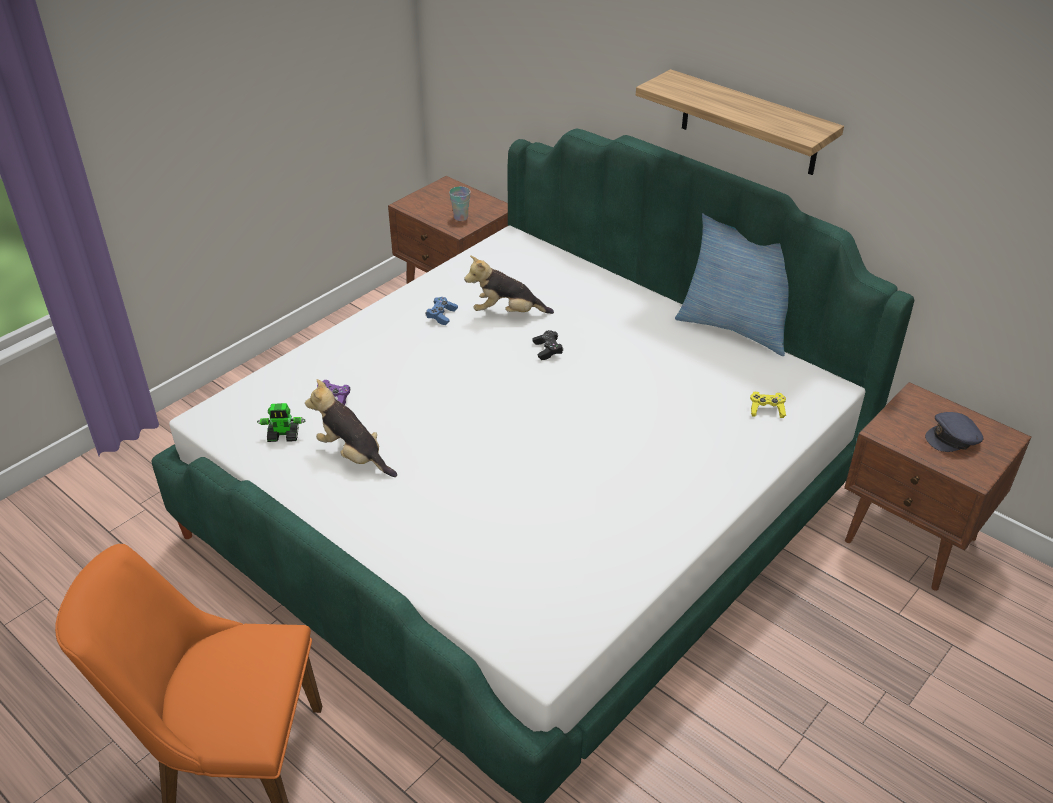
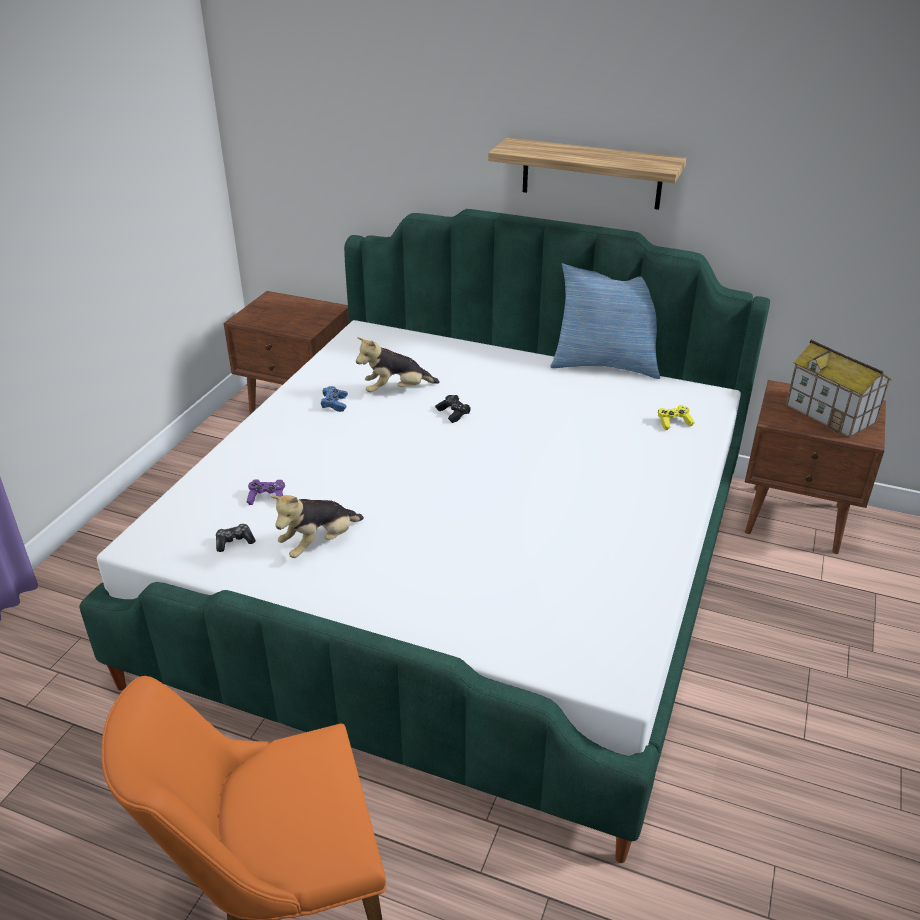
camera: 20 degrees left, 5 degrees down
(284, 436) = (234, 542): toy robot -> game controller
(353, 455) = (319, 543): plush toy -> plush toy turned 60 degrees counterclockwise
(461, 217) = (302, 321): cup -> none
(953, 438) = (831, 414): grey cap -> toy house

